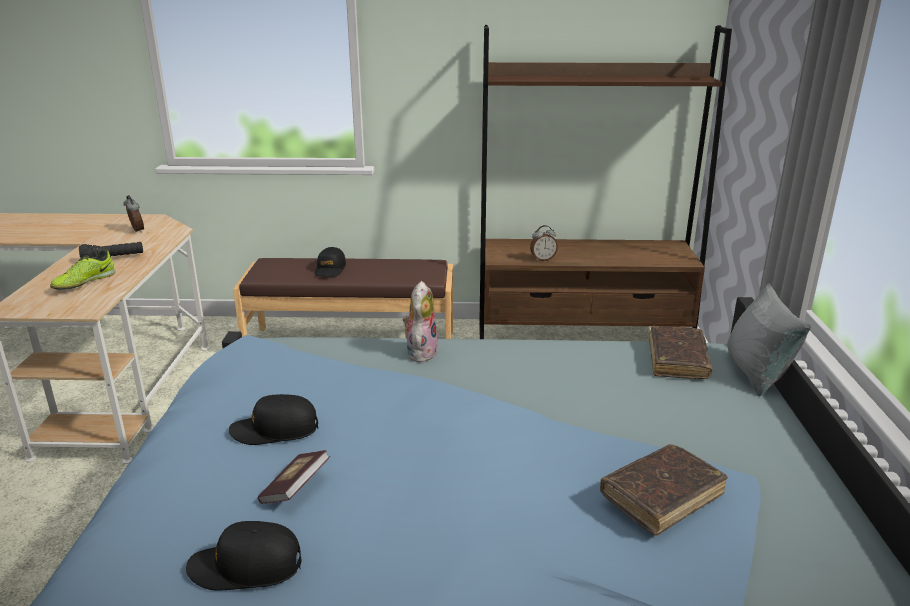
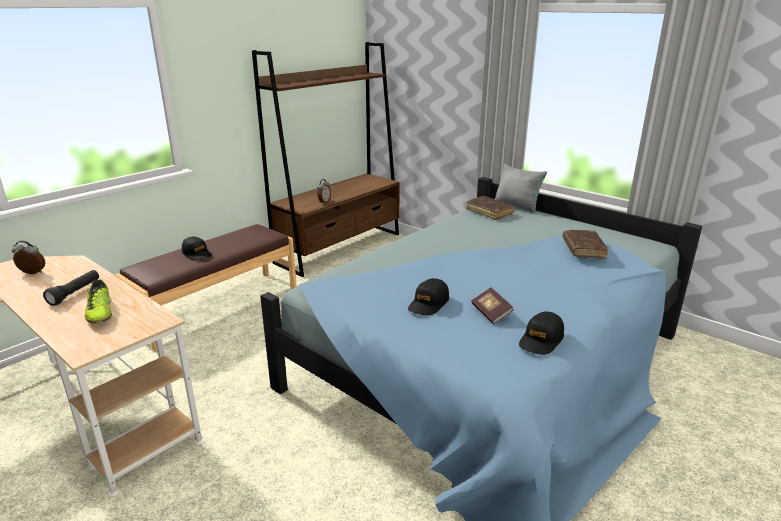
camera: 50 degrees left, 0 degrees up
(420, 352) = (397, 252): plush toy -> none

